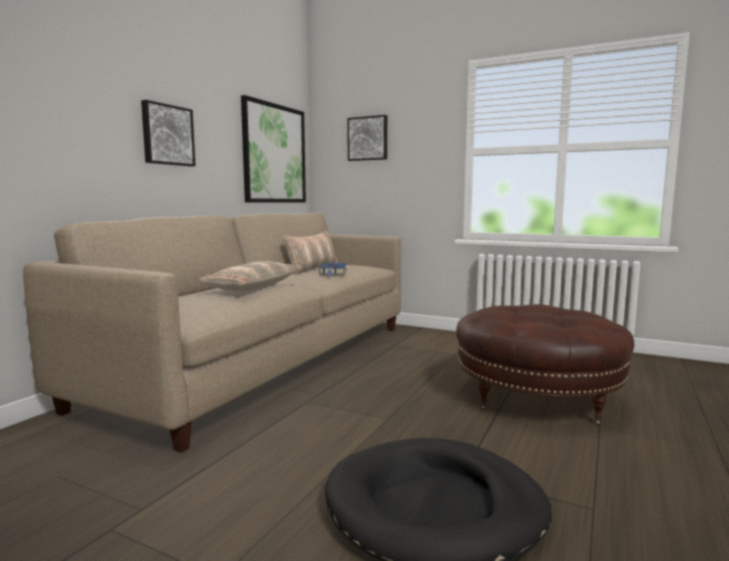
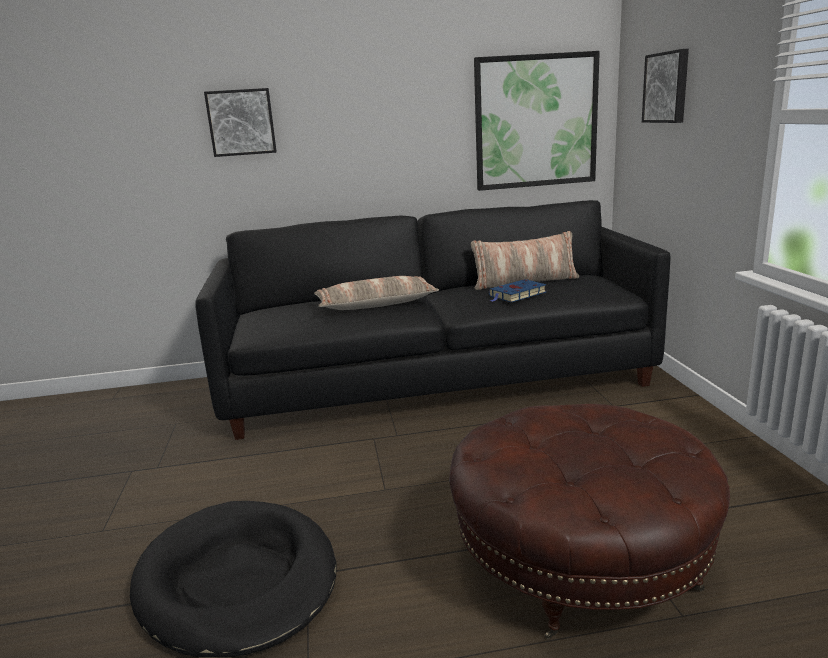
camera: 55 degrees right, 10 degrees up
(167, 135) = (362, 129): picture -> picture (241, 122)
(267, 361) = (435, 380): beige sofa -> black sofa

